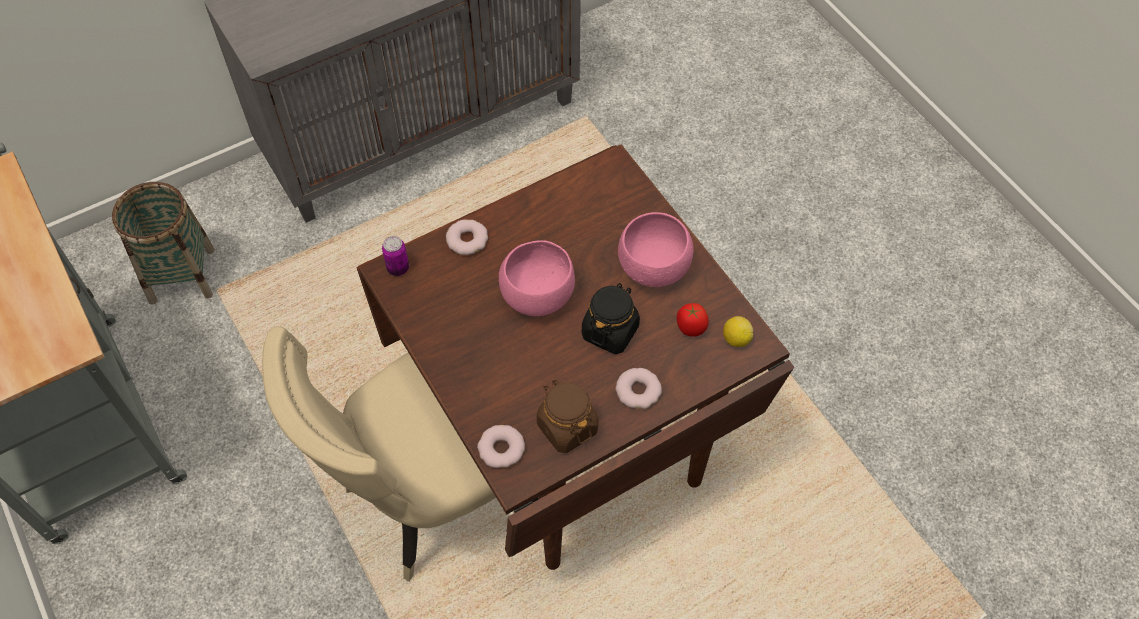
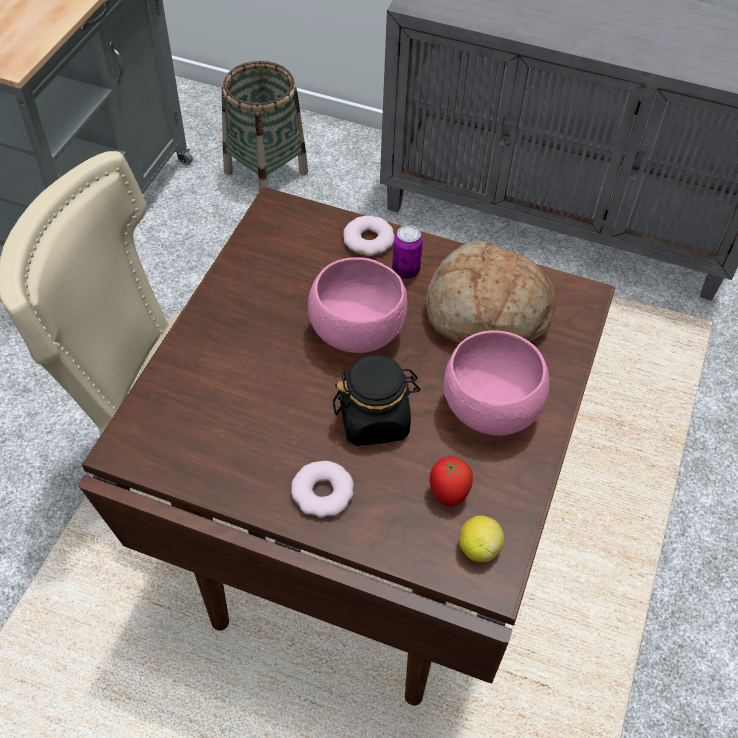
camera: 50 degrees right, 5 degrees down
(398, 268) = (287, 212): can -> can (406, 271)
(501, 449) = (151, 415): donut -> none
(567, 427) = (222, 455): brown jar -> none
(583, 220) = (486, 313): none -> bread

